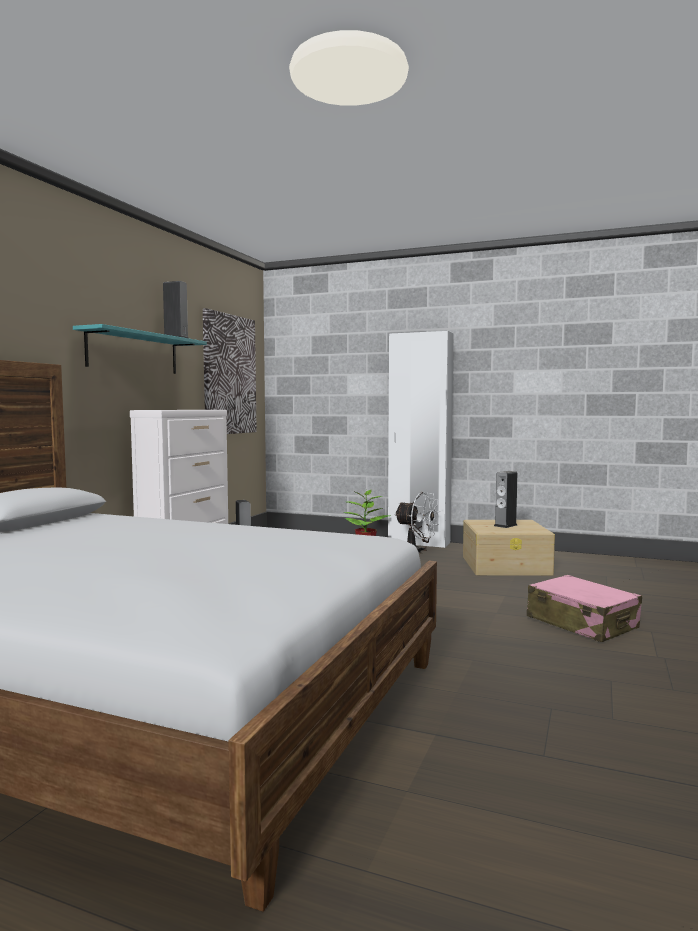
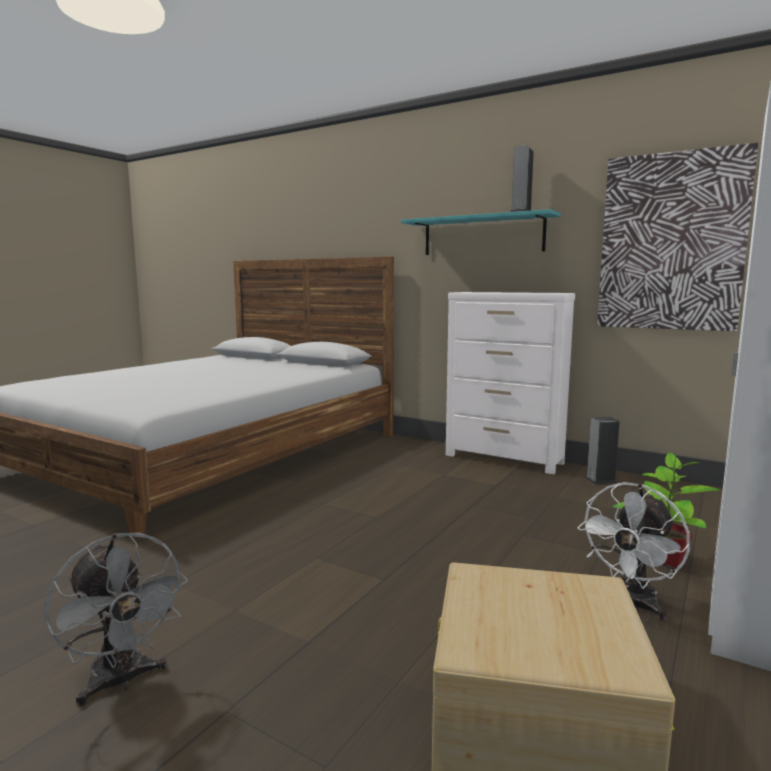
camera: 100 degrees right, 5 degrees up
(505, 525) = (539, 613): speaker -> none
(582, 623) = (122, 682): pink suitcase -> grey fan

